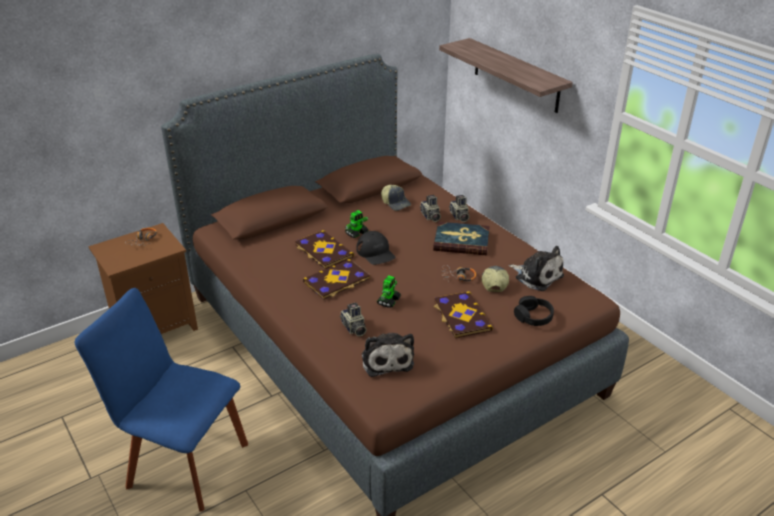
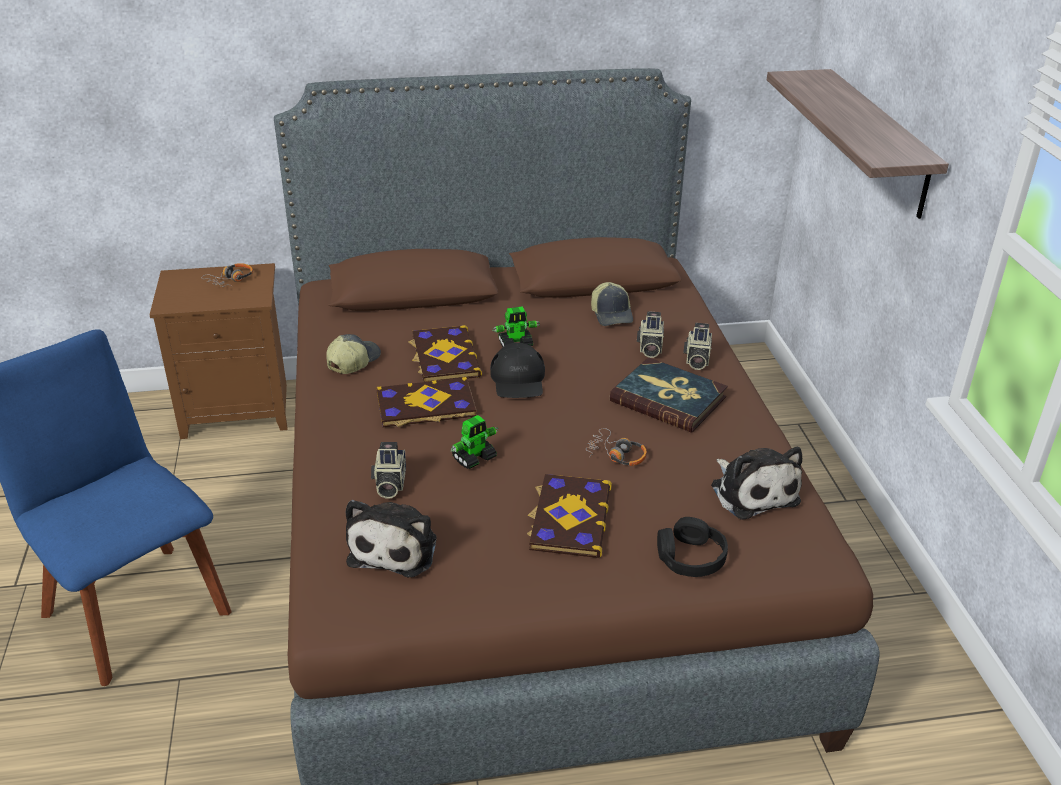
camera: 25 degrees right, 0 degrees up
(494, 282) = (668, 480): cap -> cap (352, 361)

